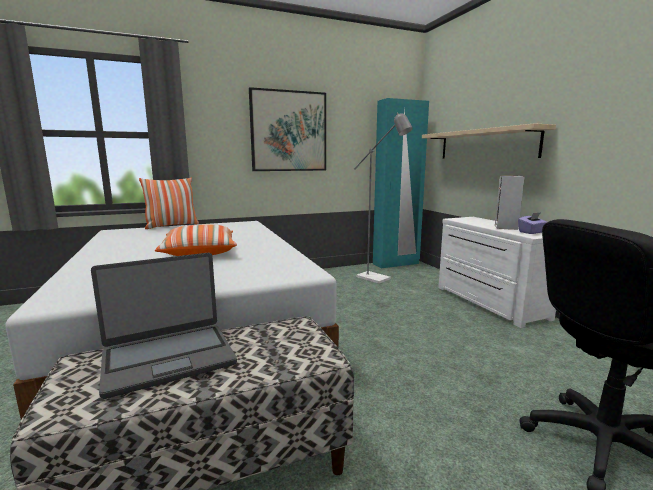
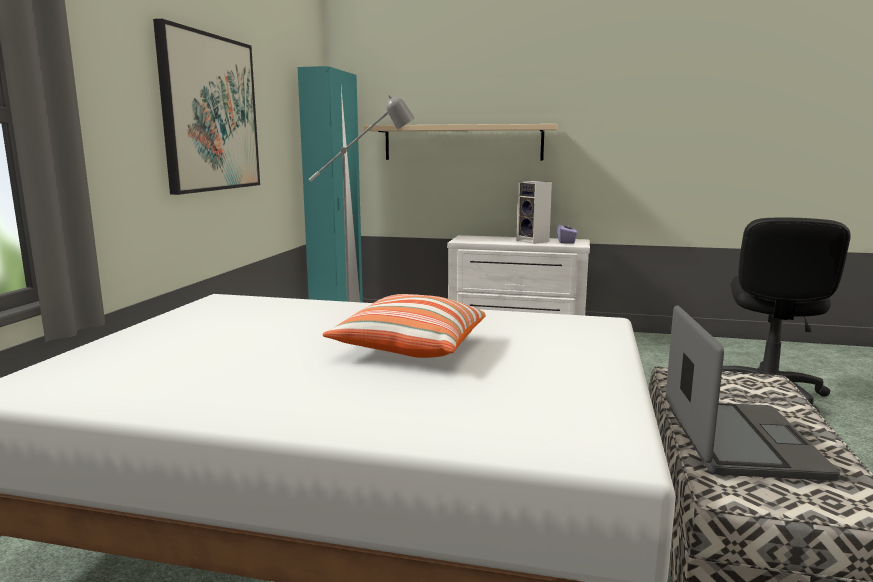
camera: 55 degrees left, 0 degrees up
(171, 226) = (99, 341): pillow -> none

